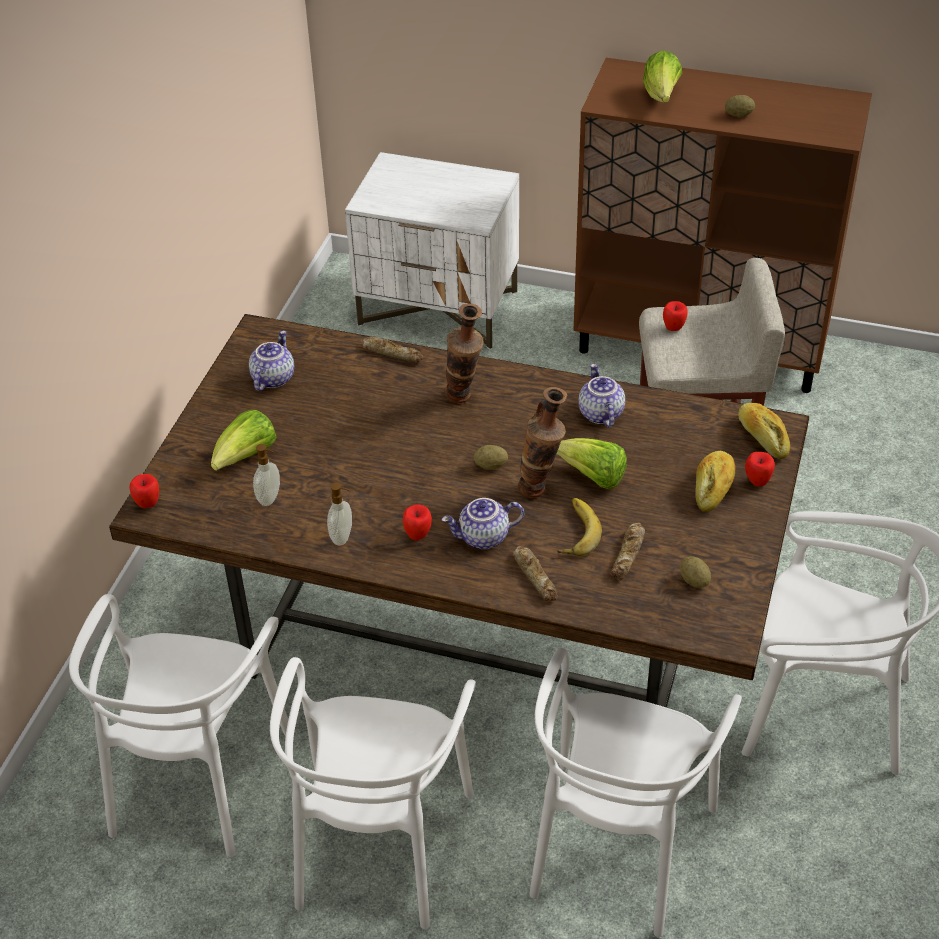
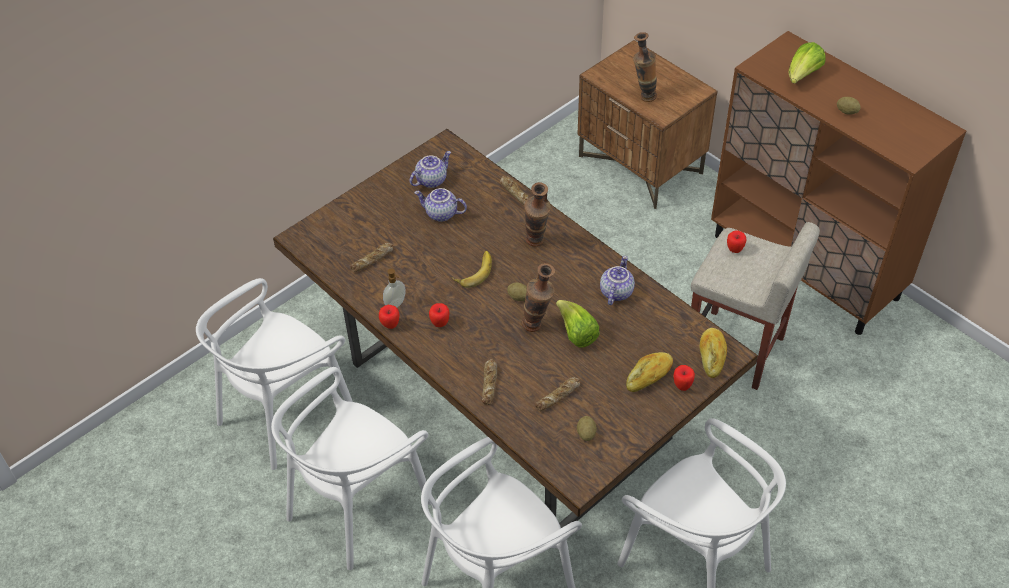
camera: 30 degrees right, 5 degrees up
(148, 504) = (303, 233): apple -> apple (390, 325)
(246, 457) = (378, 227): lettuce -> none
(270, 498) = (373, 260): soap dispenser -> bread
(439, 207) = (643, 96): none -> vase
(439, 308) = (641, 165): white nightstand -> brown nightstand
(483, 538) = (477, 344): teapot -> teapot (441, 214)
(574, 531) = (536, 365): banana -> banana (473, 271)

